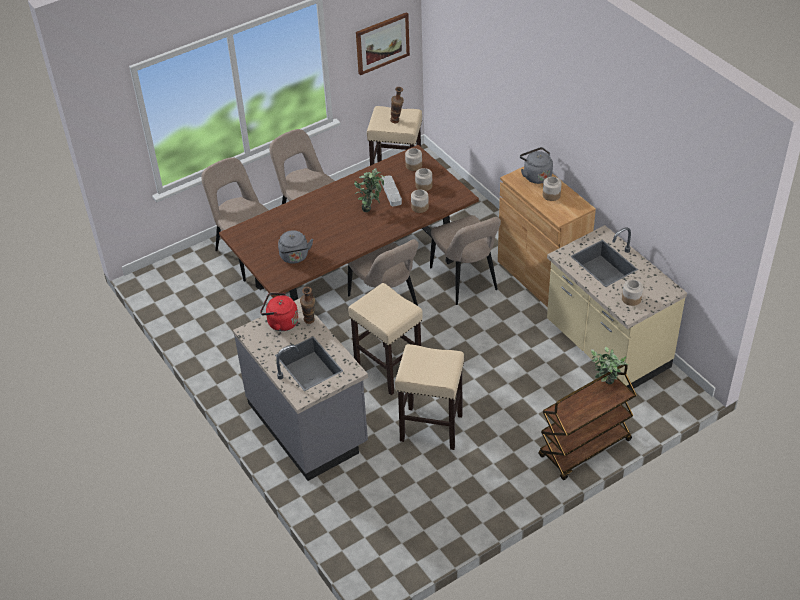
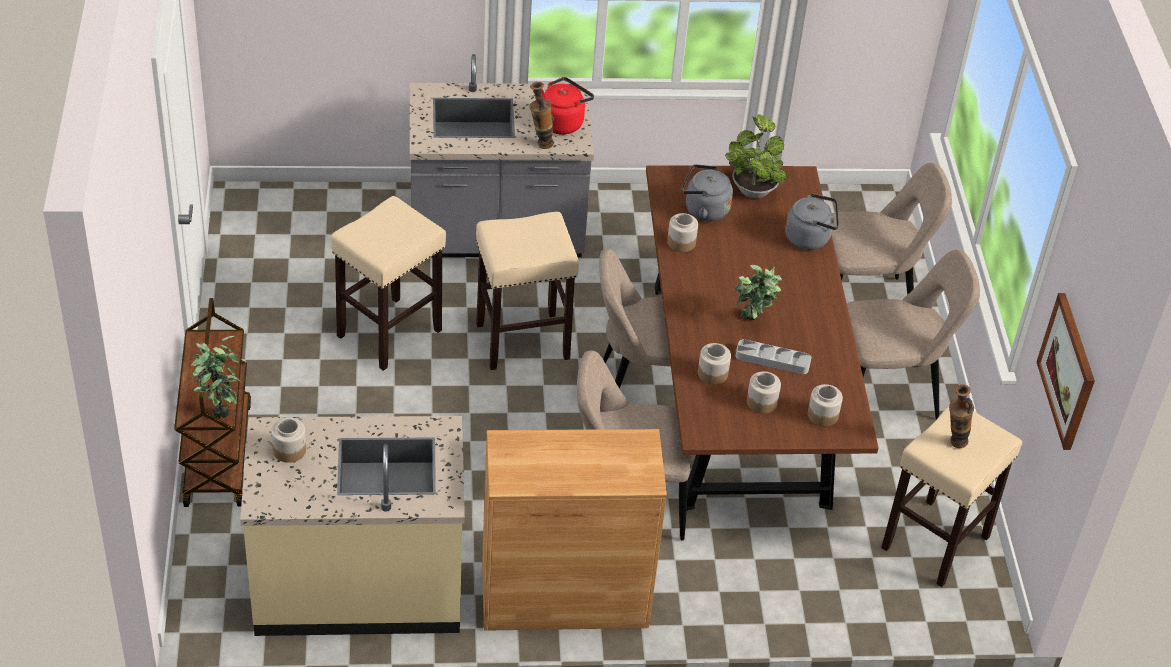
camera: 115 degrees right, 0 degrees up
(259, 247) = (753, 188): none -> potted plant
(536, 176) = (626, 471): grey kettle -> grey kettle (810, 238)
(551, 195) = (565, 462): jar -> jar (681, 242)

